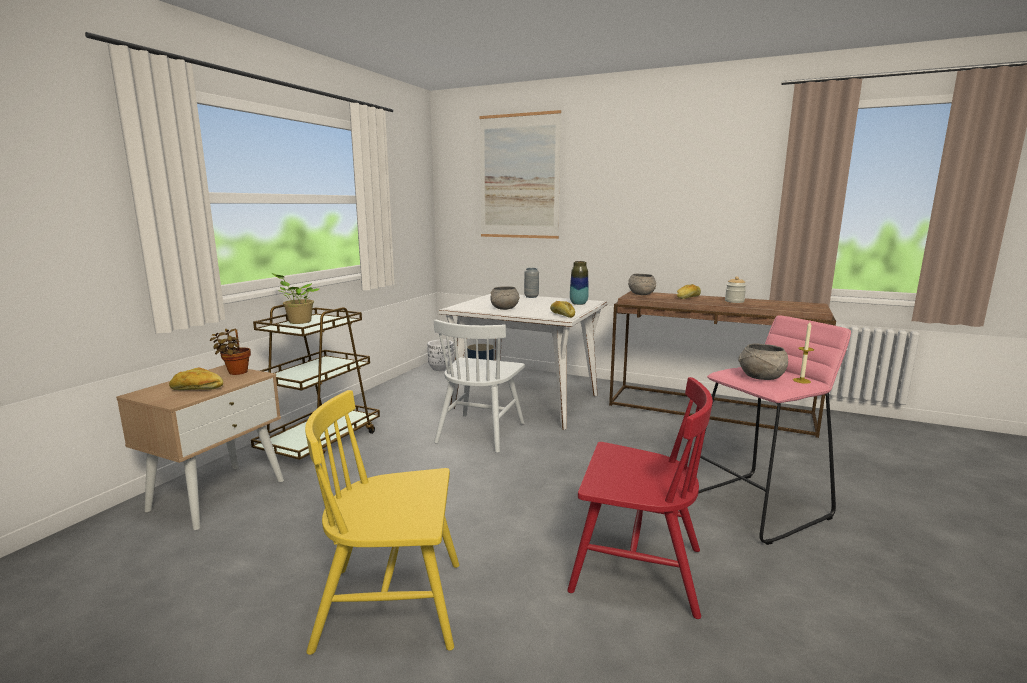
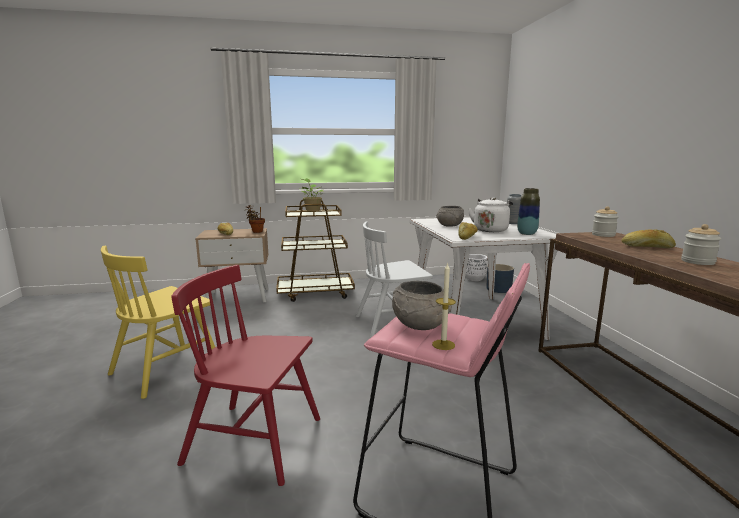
camera: 55 degrees right, 0 degrees up
(392, 605) = (166, 369): yellow chair -> yellow chair turned 105 degrees counterclockwise
(519, 177) = (555, 104): picture -> none
(546, 305) = (490, 230): none -> white kettle
(636, 569) = (255, 441): red chair -> red chair turned 120 degrees clockwise
(641, 294) = (603, 235): grey bowl -> jar

